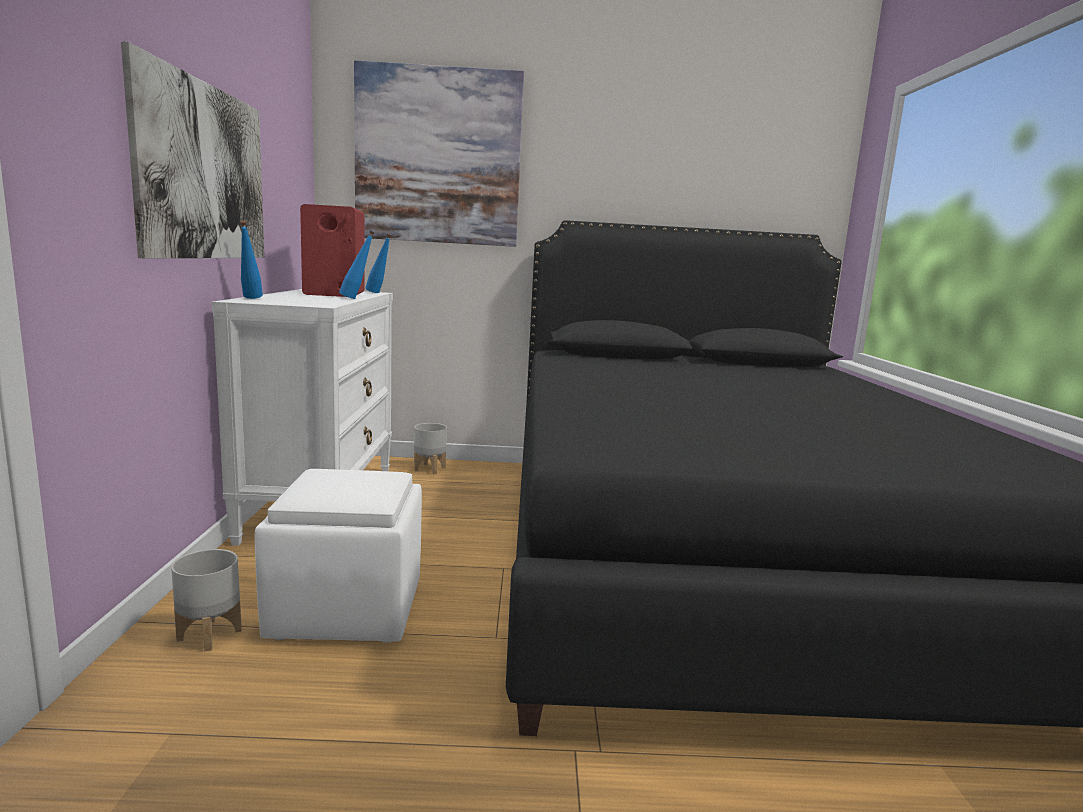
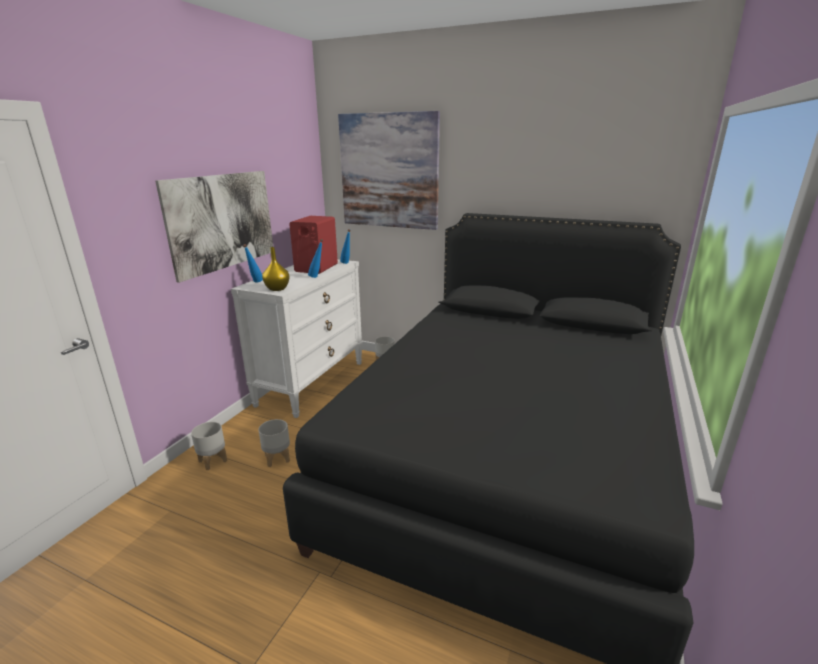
camera: 25 degrees right, 10 degrees up
(307, 303) = (277, 289): none -> yellow vase
(346, 608) = (277, 458): white ottoman -> grey planter

